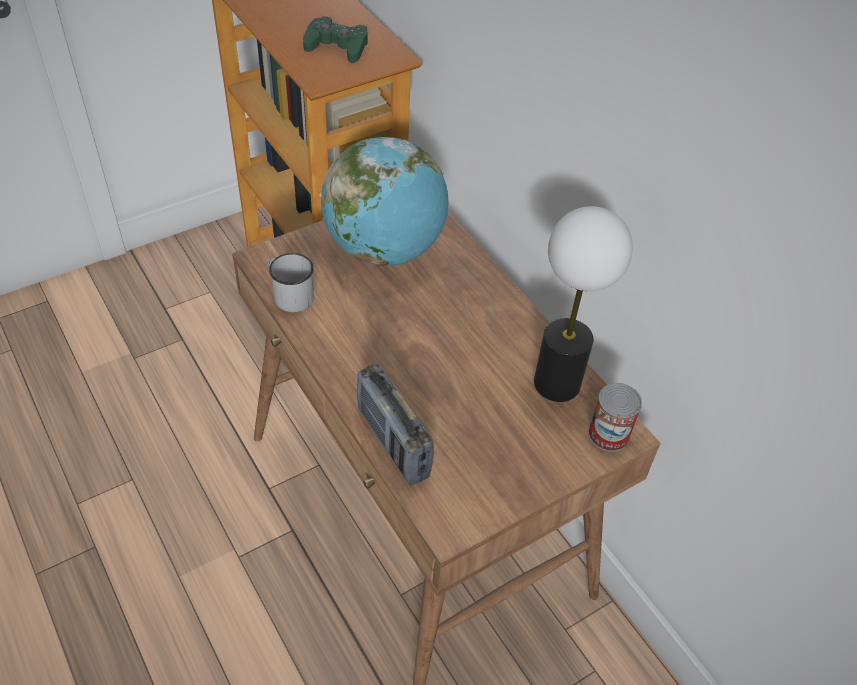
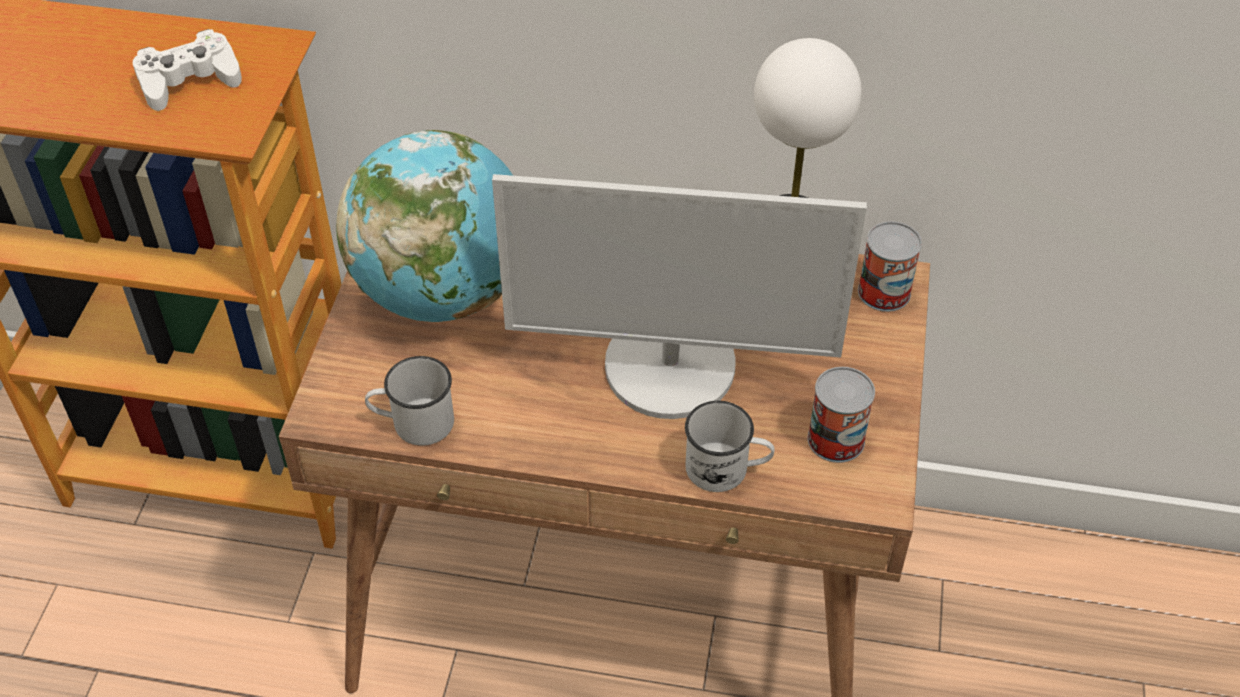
camera: 45 degrees left, 0 degrees up
(337, 47) = (189, 80): green game controller -> white game controller
(393, 443) = (726, 469): radio -> white mug
(438, 372) = (670, 367): none -> monitor
(468, 481) = (836, 439): none -> can

